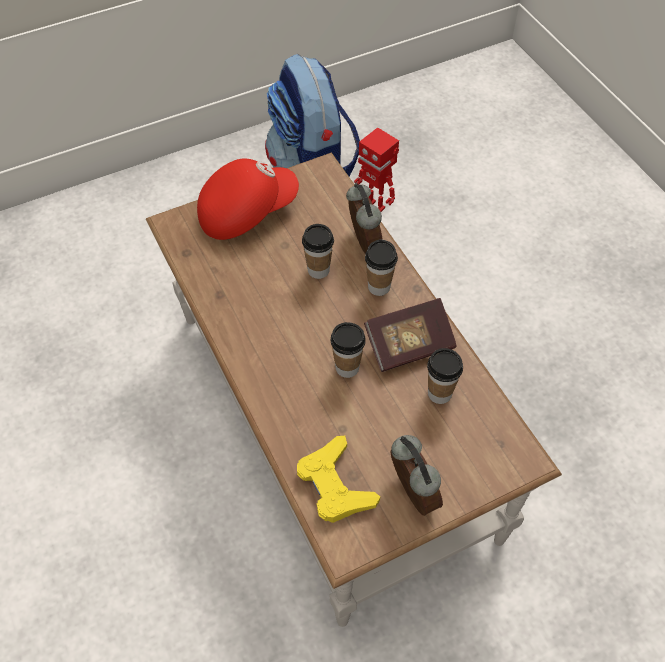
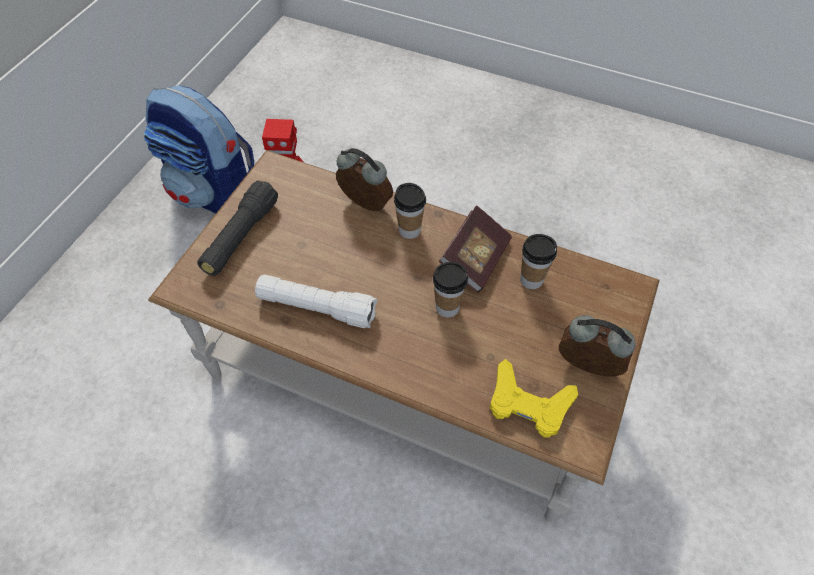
camera: 40 degrees left, 0 degrees up
(246, 211) = (241, 237): red cap -> black flashlight
(249, 301) = (317, 308): none -> white flashlight
(318, 270) = (349, 247): cup -> none

